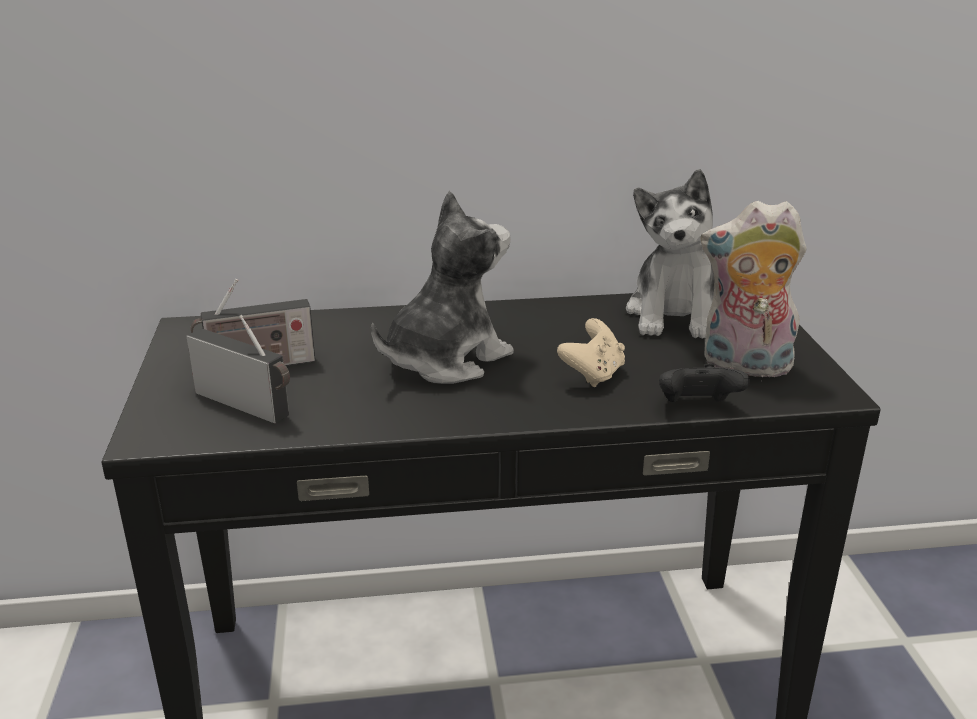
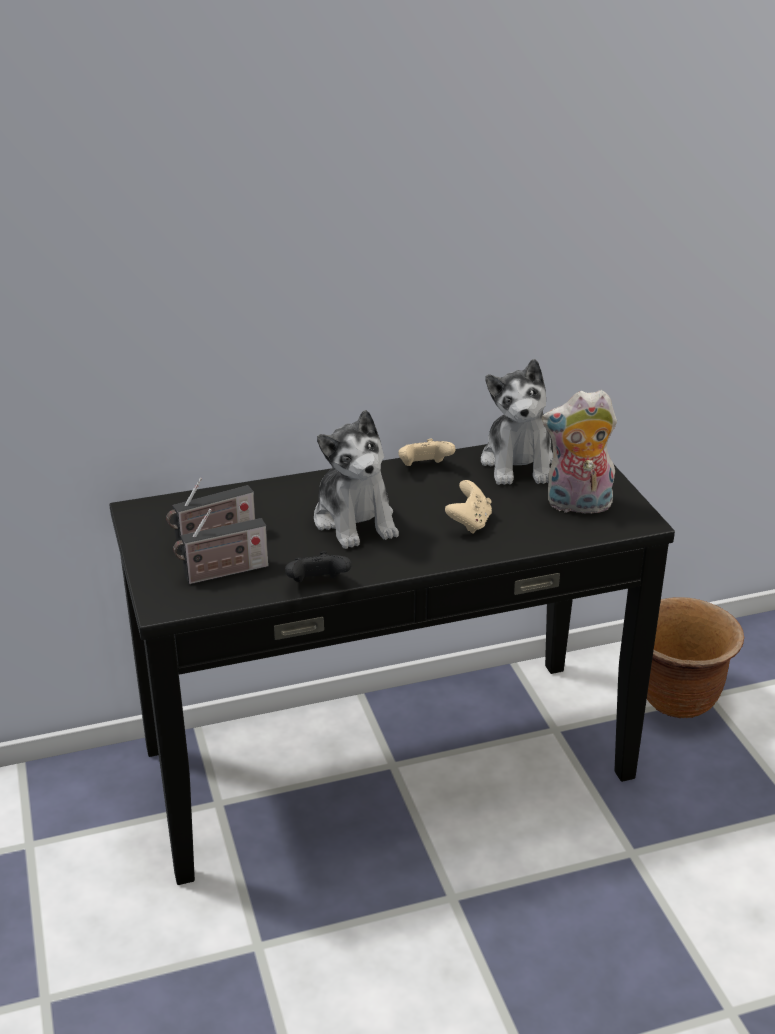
camera: 10 degrees left, 5 degrees up
(247, 405) = (223, 573): radio -> radio turned 135 degrees clockwise
(445, 360) = (355, 520): plush toy -> plush toy turned 120 degrees clockwise
(553, 311) = (424, 468): none -> beige game controller
(697, 407) = (549, 543): black game controller -> black game controller (317, 584)
(863, 640) = (677, 699): none -> brown planter

